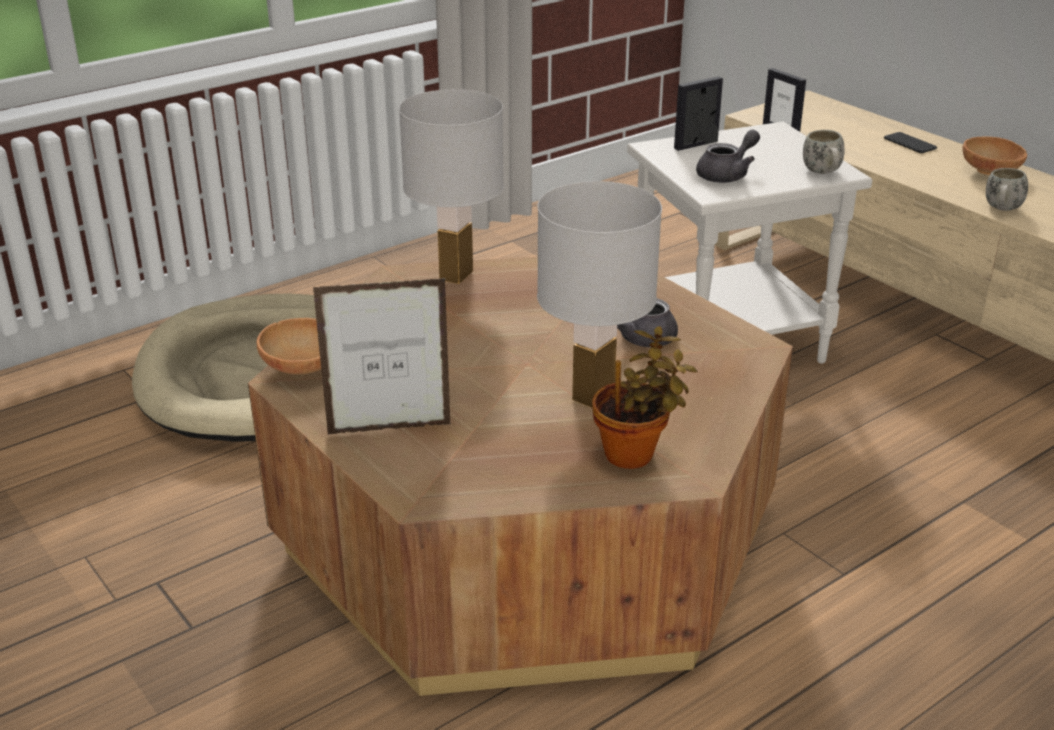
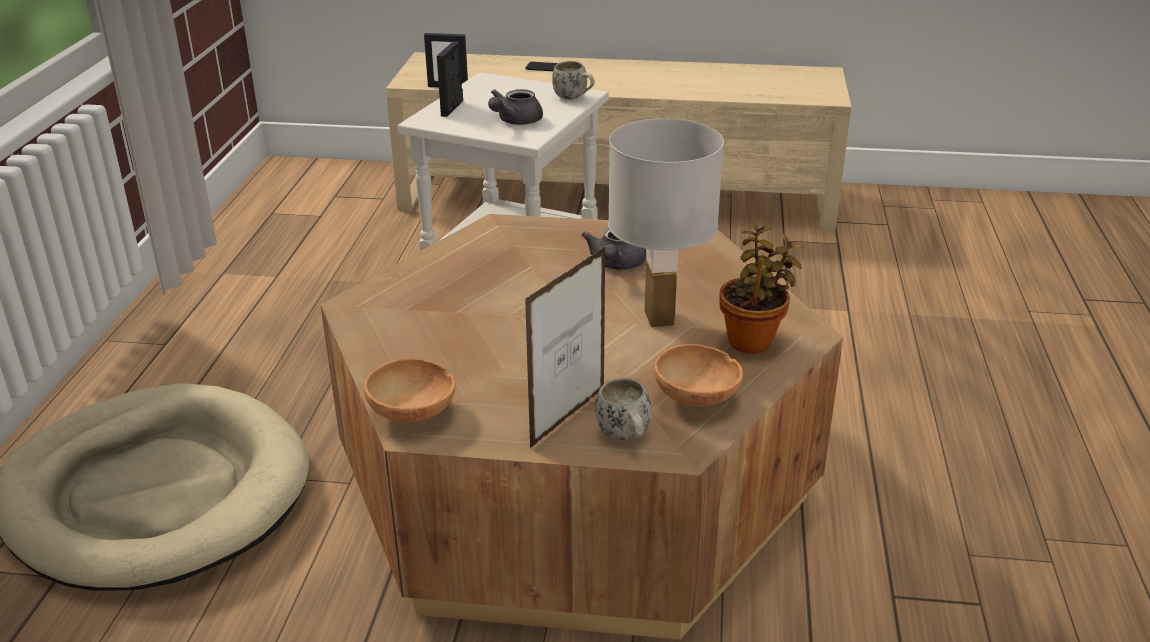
camera: 45 degrees left, 0 degrees up
(456, 276) = (402, 283): white table lamp -> none
(727, 175) = (515, 121): grey teapot -> grey teapot turned 150 degrees counterclockwise
(991, 173) = (628, 71): brown bowl -> brown bowl (698, 399)
(1002, 210) = (673, 92): white mug -> white mug (626, 437)

